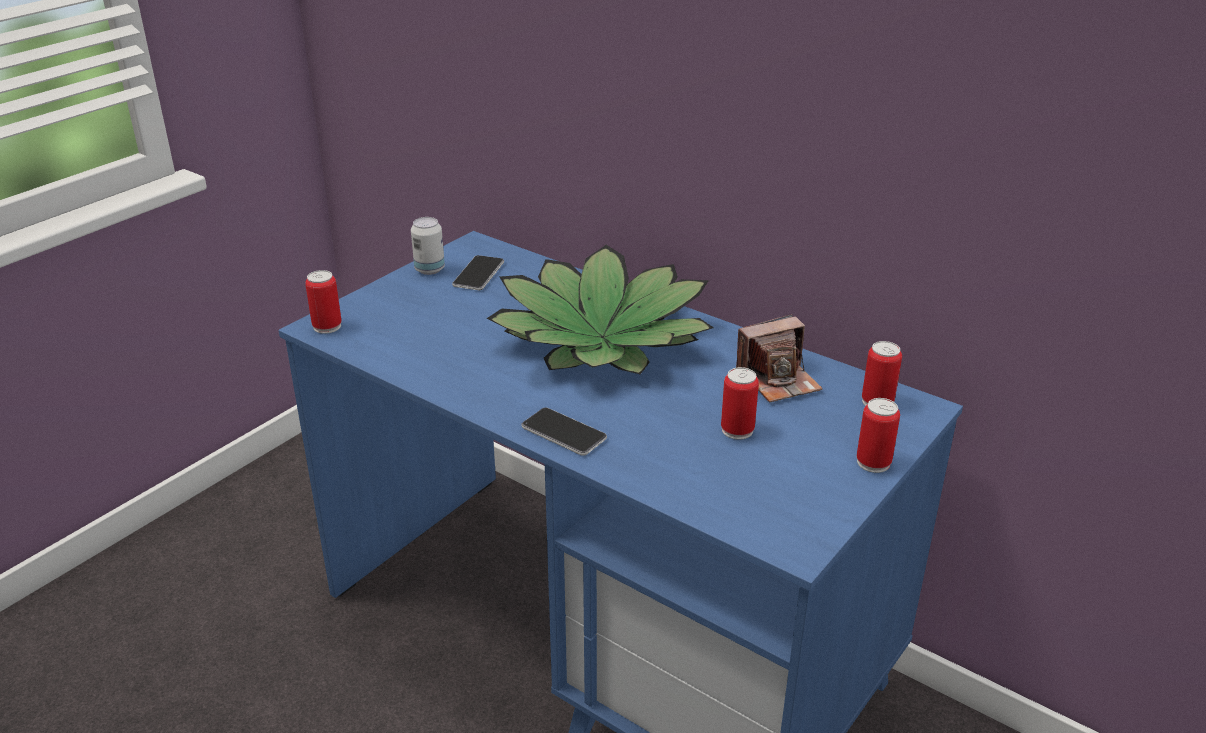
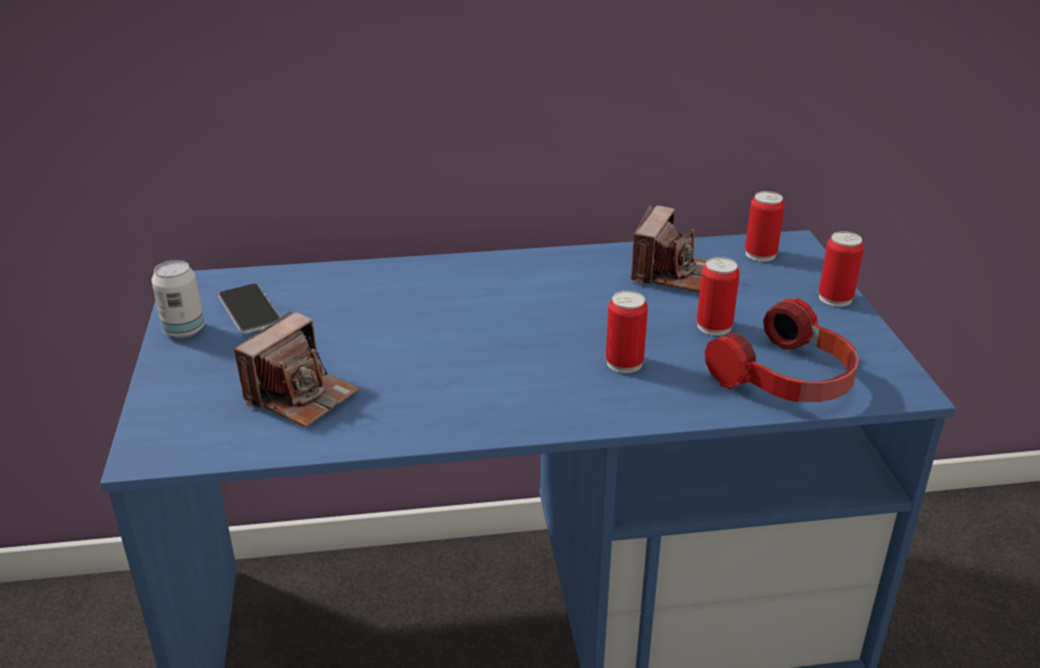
camera: 45 degrees left, 0 degrees up
(327, 326) = (163, 446): can -> can (624, 363)
(425, 336) = (301, 395): none -> camera
(564, 433) = (595, 407): phone -> none
(603, 337) = (477, 309): potted plant -> none
(720, 490) = (788, 379): none -> headphones

